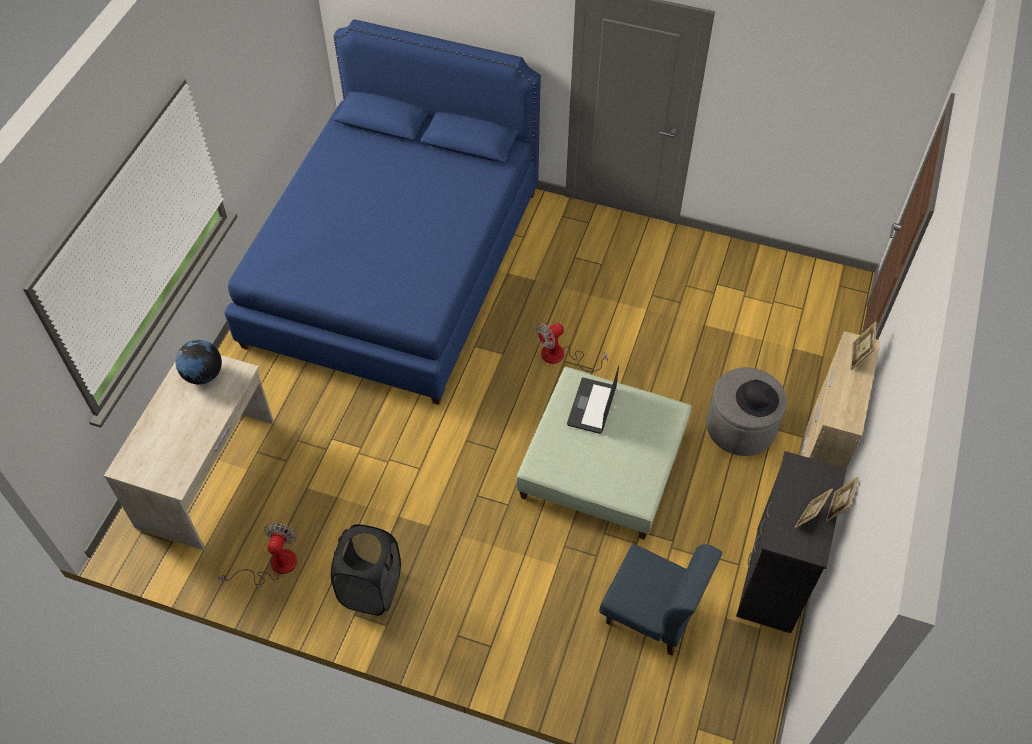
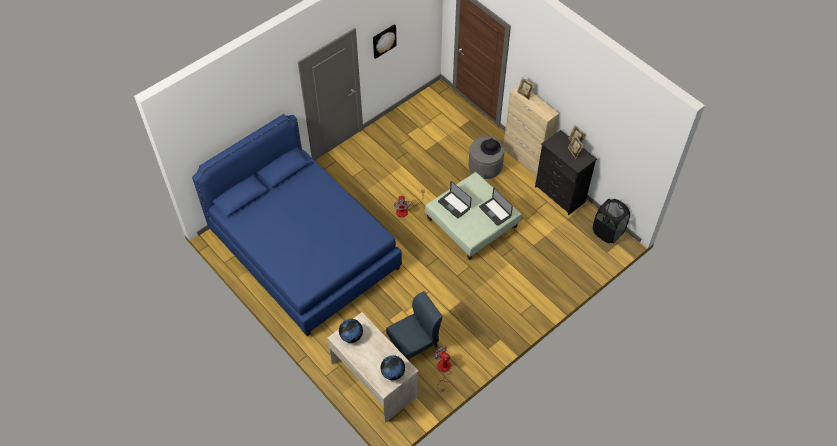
camera: 60 degrees left, 0 degrees up
(159, 465) = (393, 373): none -> globe
(371, 588) = (479, 337): black laundry basket -> black laundry basket (608, 232)
(621, 475) = (495, 212): none -> laptop
(652, 613) = (550, 241): blue chair -> blue chair (414, 343)
(770, 90) = (383, 40): none -> picture

